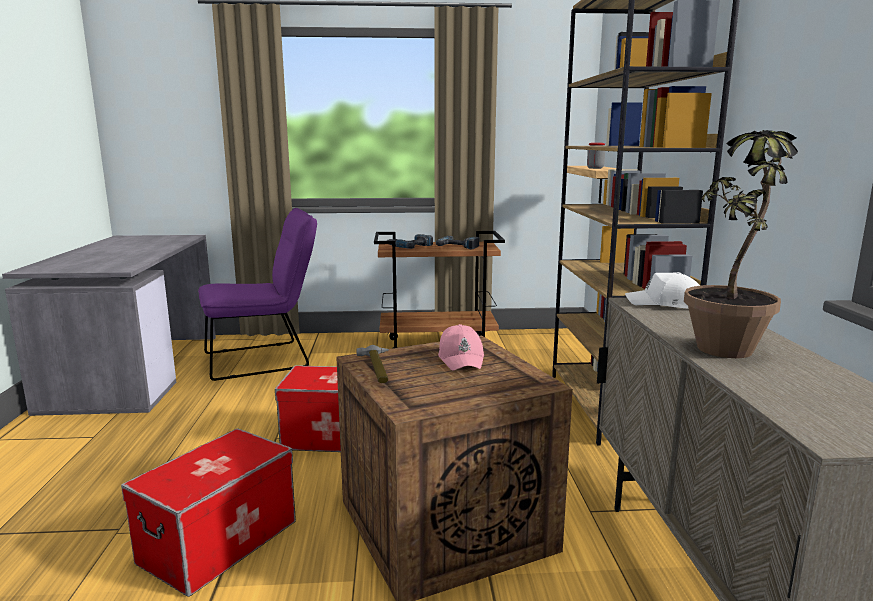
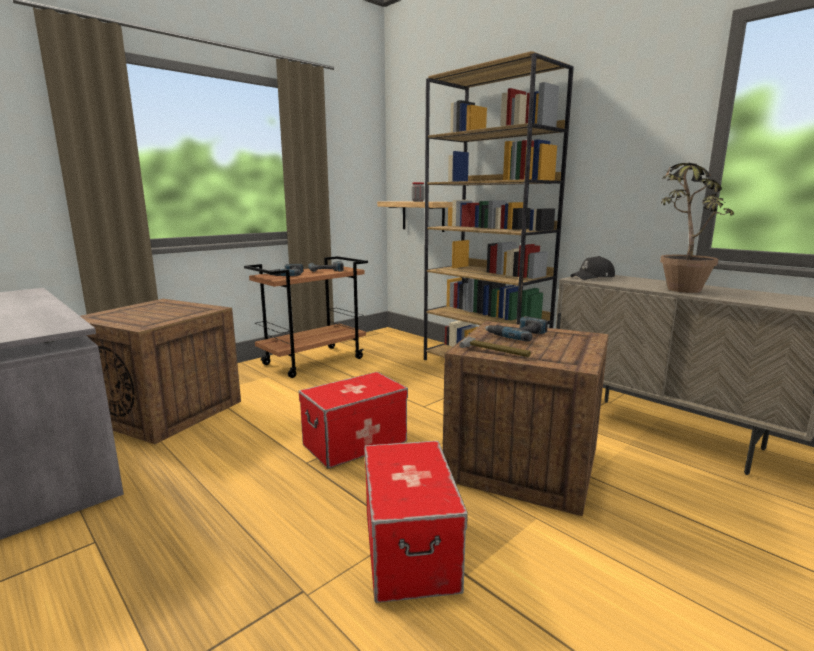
camera: 40 degrees left, 0 degrees up
(264, 359) = (168, 410): purple chair -> crate
(461, 358) = (517, 334): pink cap -> power drill
(666, 304) = (593, 277): white cap -> black cap

